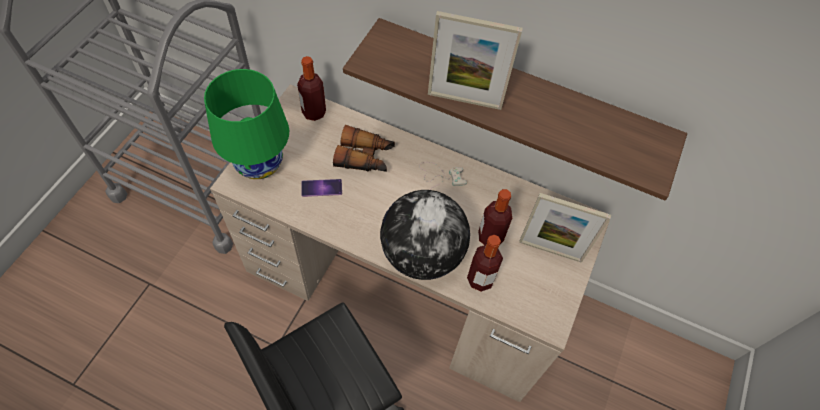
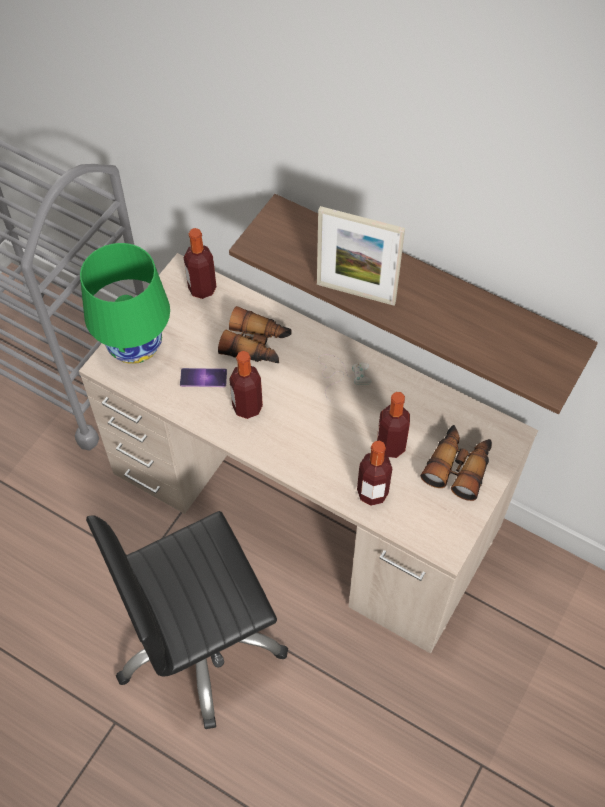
camera: 10 degrees right, 0 degrees up
(362, 211) = (247, 407): none -> bottle
(422, 253) = (310, 459): globe -> none
(550, 250) = (458, 466): picture frame -> binoculars

